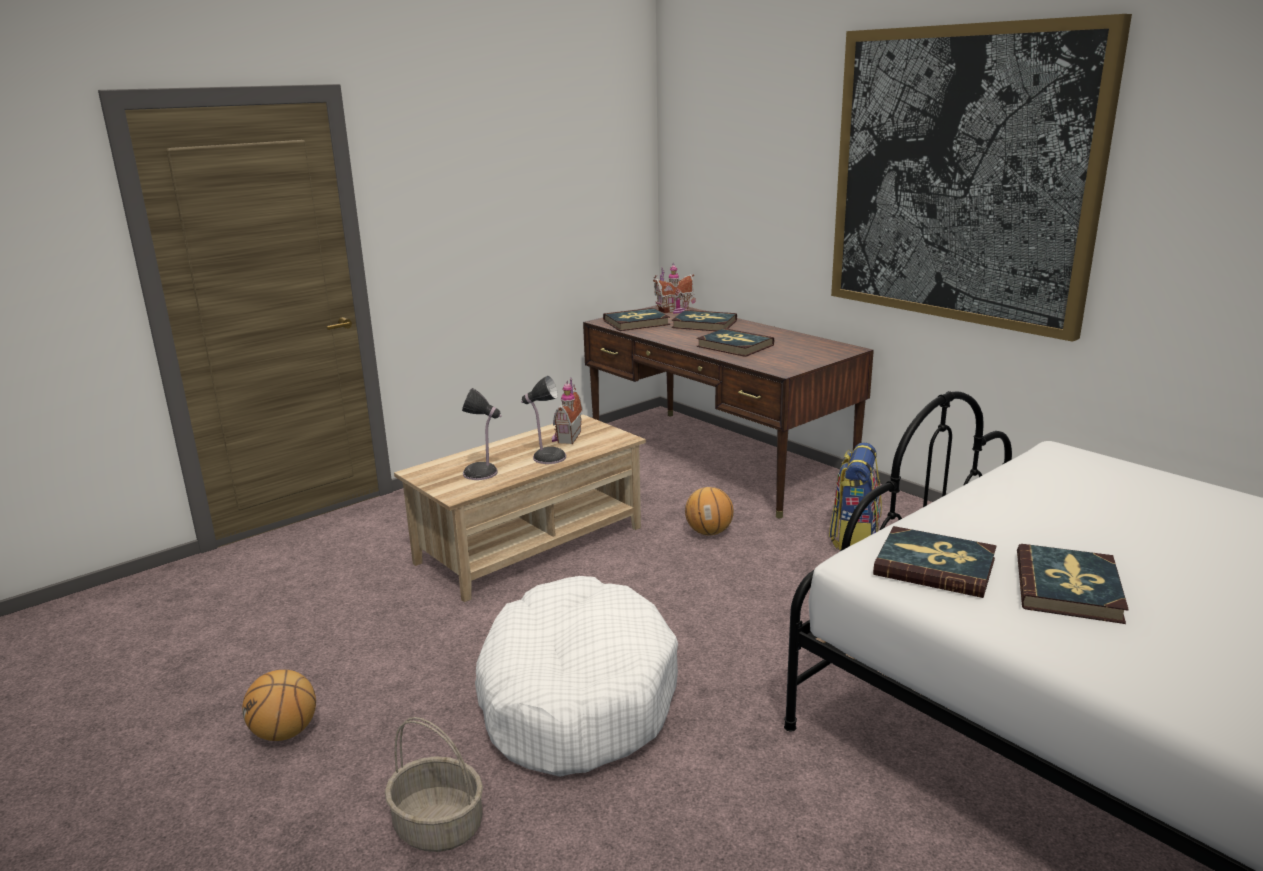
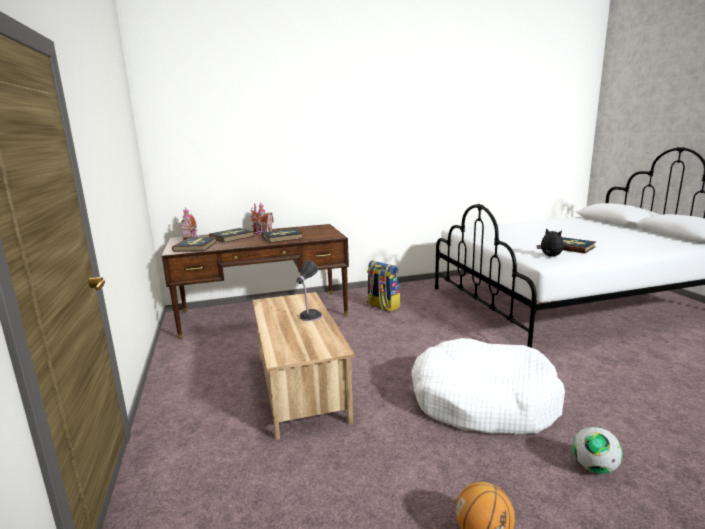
camera: 65 degrees left, 5 degrees down
(440, 826) = (594, 467): basket -> football
(482, 473) = (311, 337): table lamp -> none
(565, 437) = (284, 308): toy house -> toy house (261, 232)
(709, 532) = (343, 333): basketball -> none
(934, 567) = (550, 256): book -> plush toy
(961, 176) = (360, 133): picture -> none

